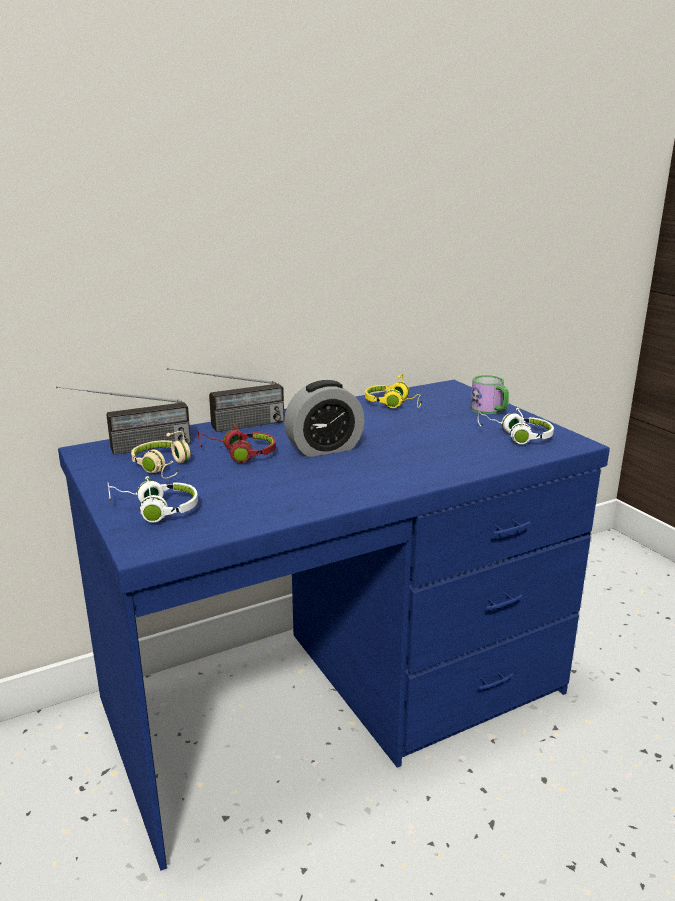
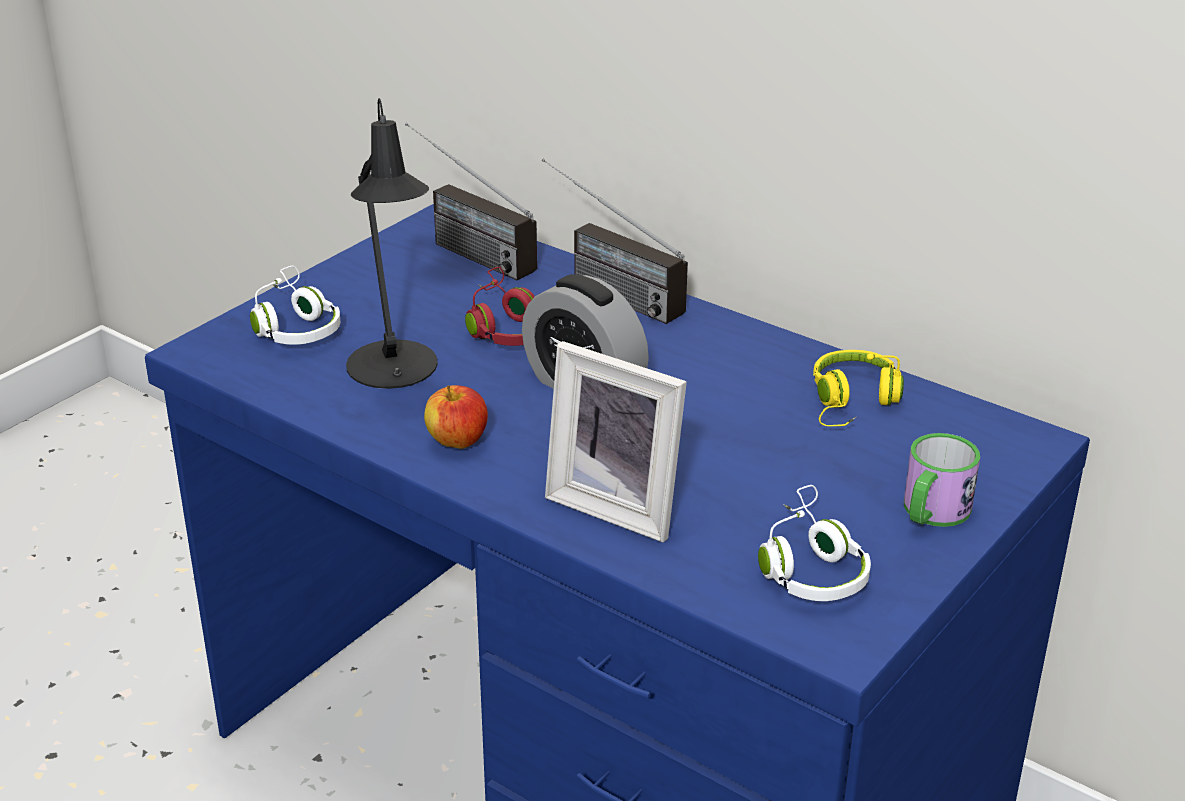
camera: 65 degrees right, 10 degrees up
(164, 467) = (421, 289): beige headphones -> none
(252, 490) = (394, 371): none -> black table lamp
(348, 486) = (457, 441): none -> apple
(442, 461) = (618, 505): none -> picture frame

